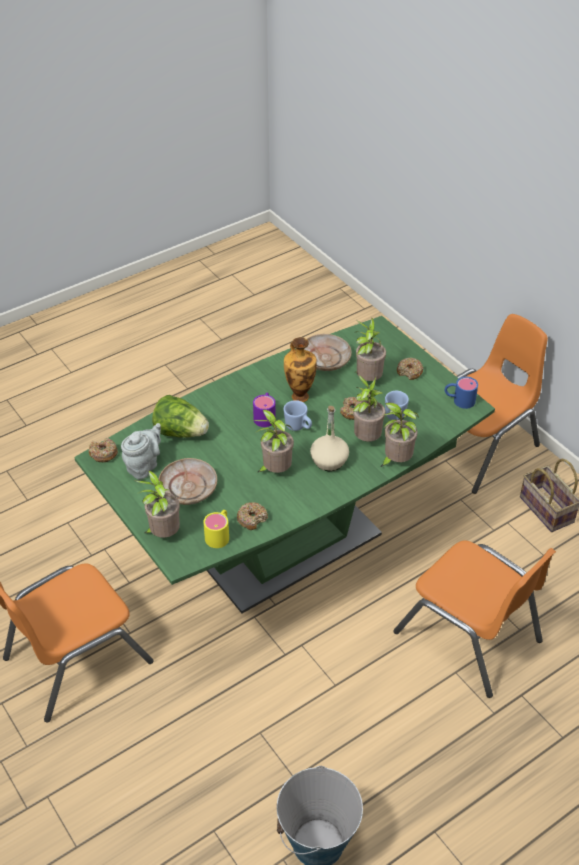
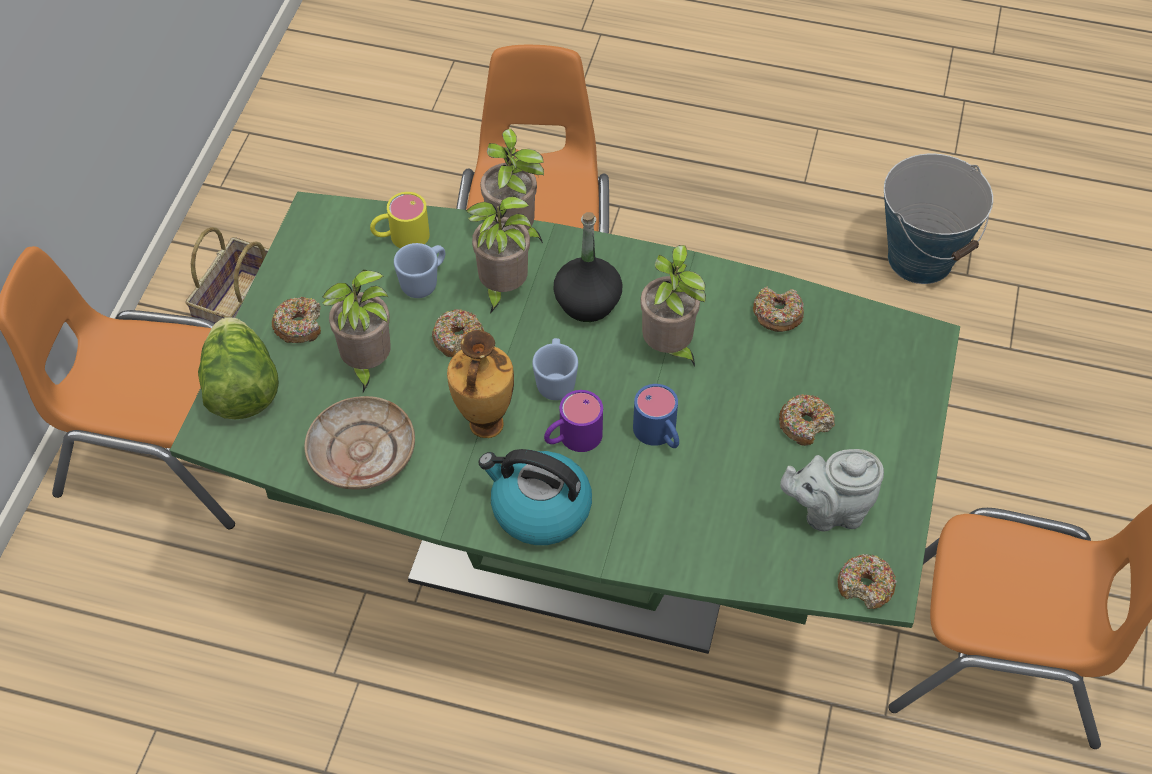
camera: 130 degrees left, 10 degrees up
(163, 534) = (909, 389): potted plant -> none
(181, 432) = (716, 520): lettuce -> lettuce (241, 388)
(188, 487) = (805, 424): beige plate -> donut
(219, 534) = (839, 330): yellow mug -> yellow mug (400, 237)
(244, 389) = (539, 509): none -> kettle
(329, 461) = (587, 302): beige bottle -> black bottle
(459, 400) = (316, 235): blue mug -> blue mug (659, 435)

